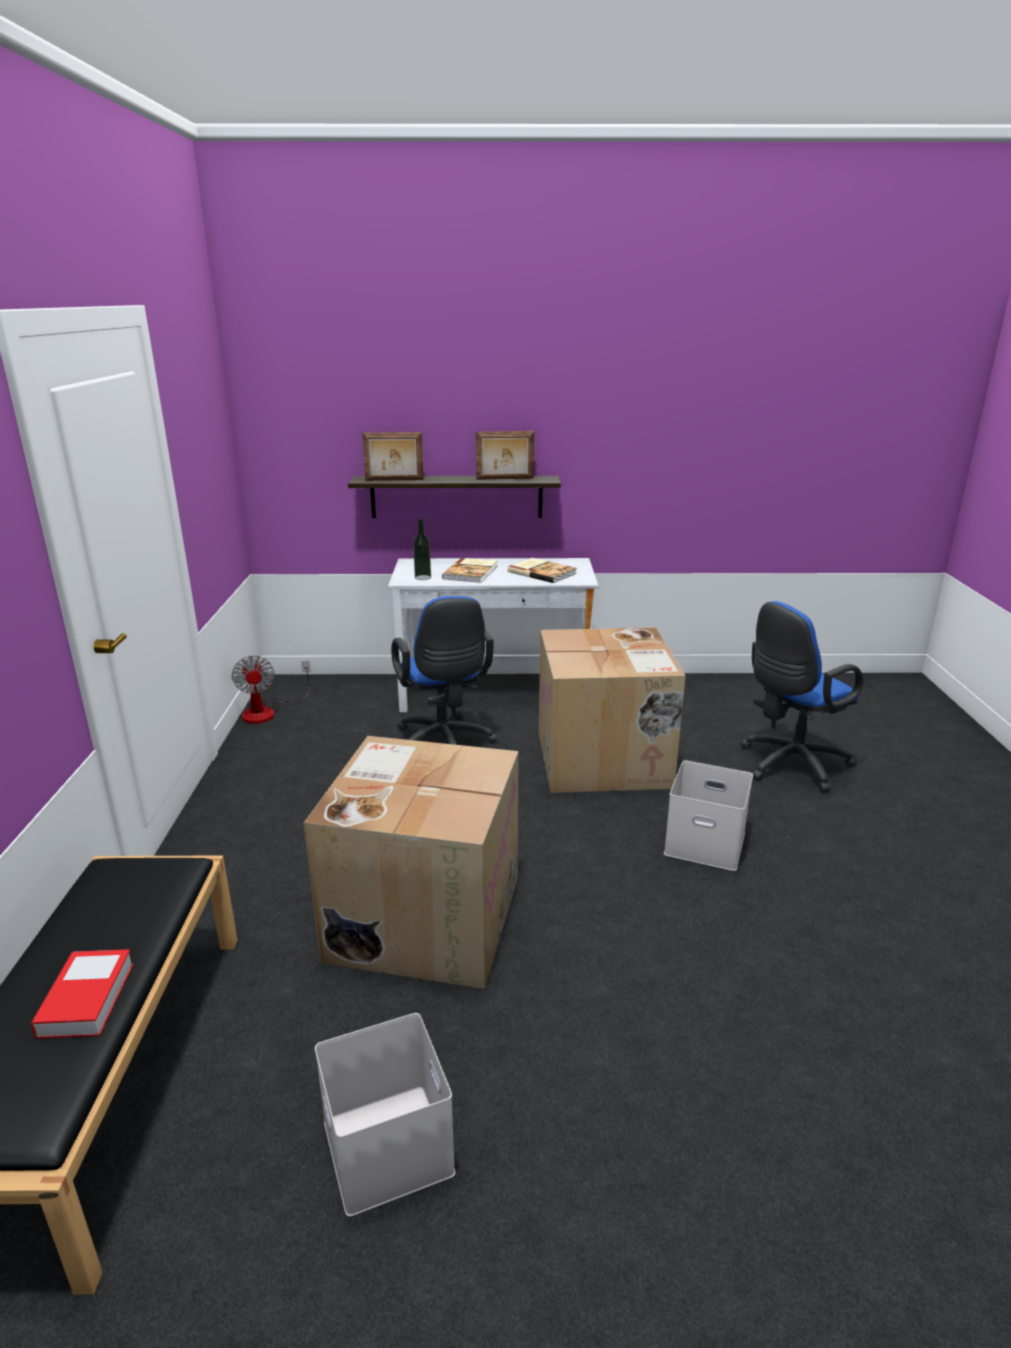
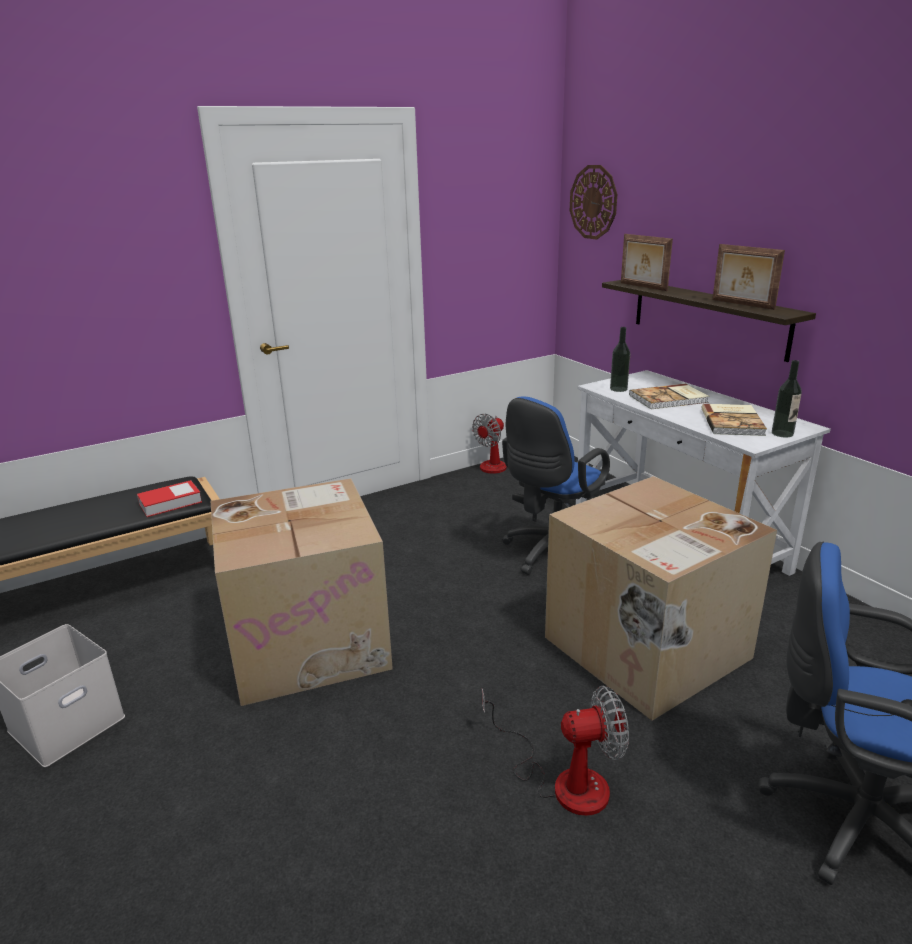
camera: 60 degrees right, 0 degrees up
(86, 999) = (57, 527): book -> book (170, 503)
(287, 404) = (593, 202): none -> wall clock
(580, 569) = (782, 433): none -> bottle
(703, 843) = (564, 780): white storage box -> fan

